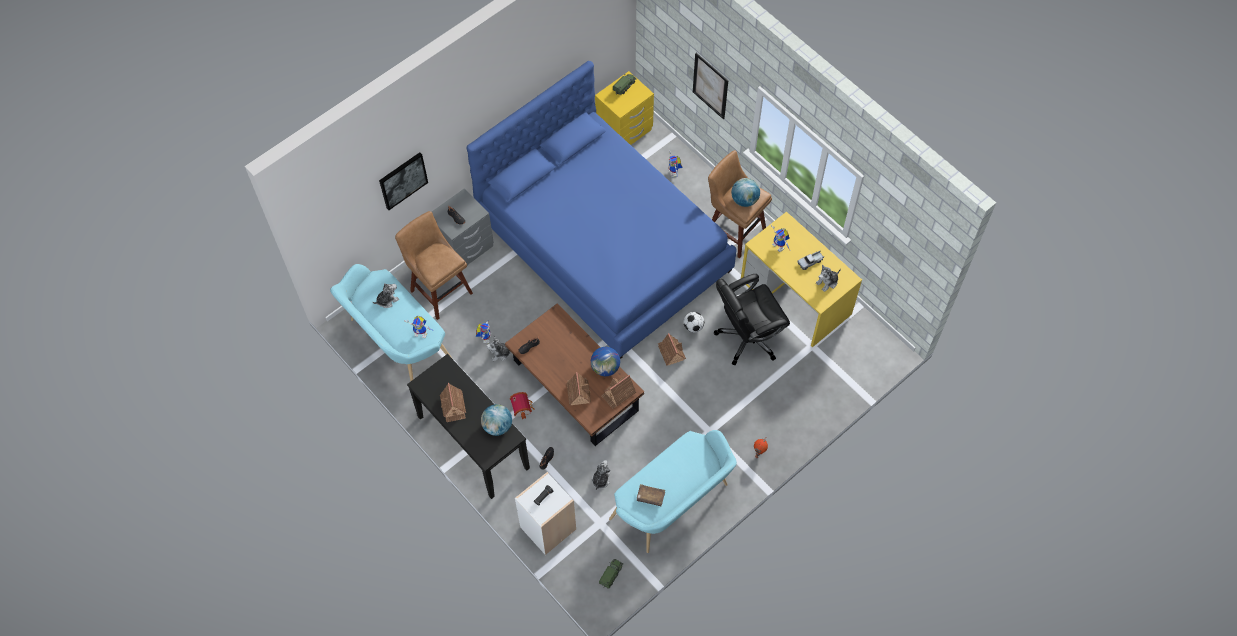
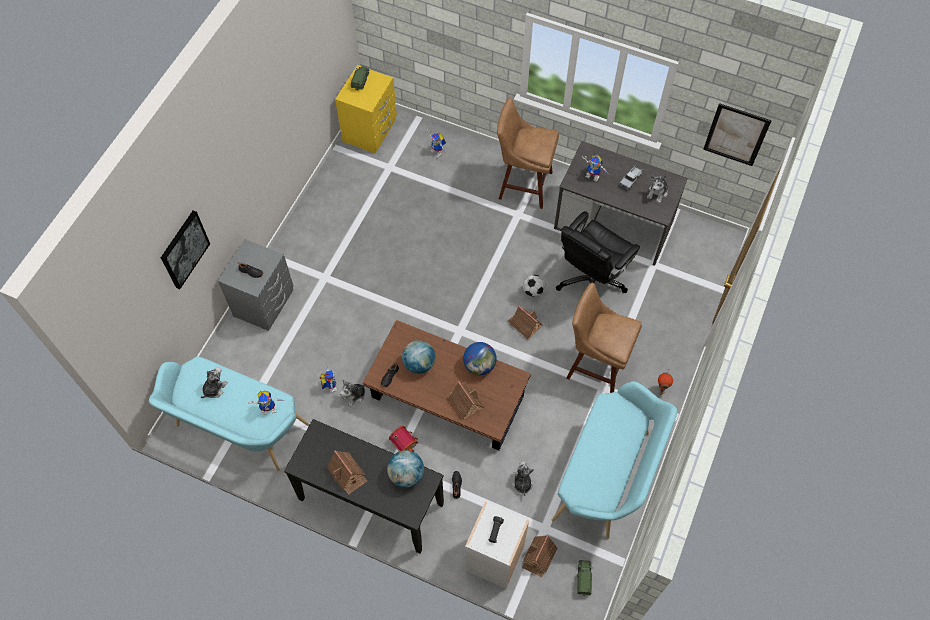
camera: 25 degrees left, 0 degrees up
(440, 290) = (259, 356): brown stool -> brown stool (595, 365)
(604, 244) = (404, 245): blue bed -> none
(618, 394) = (506, 386): toy house -> toy house (539, 557)
(650, 497) = (598, 480): brown book -> none
(710, 86) = (460, 40): picture -> picture (736, 134)
(744, 200) = (536, 144): globe -> globe (419, 363)
(796, 296) = (614, 224): yellow desk -> grey desk

